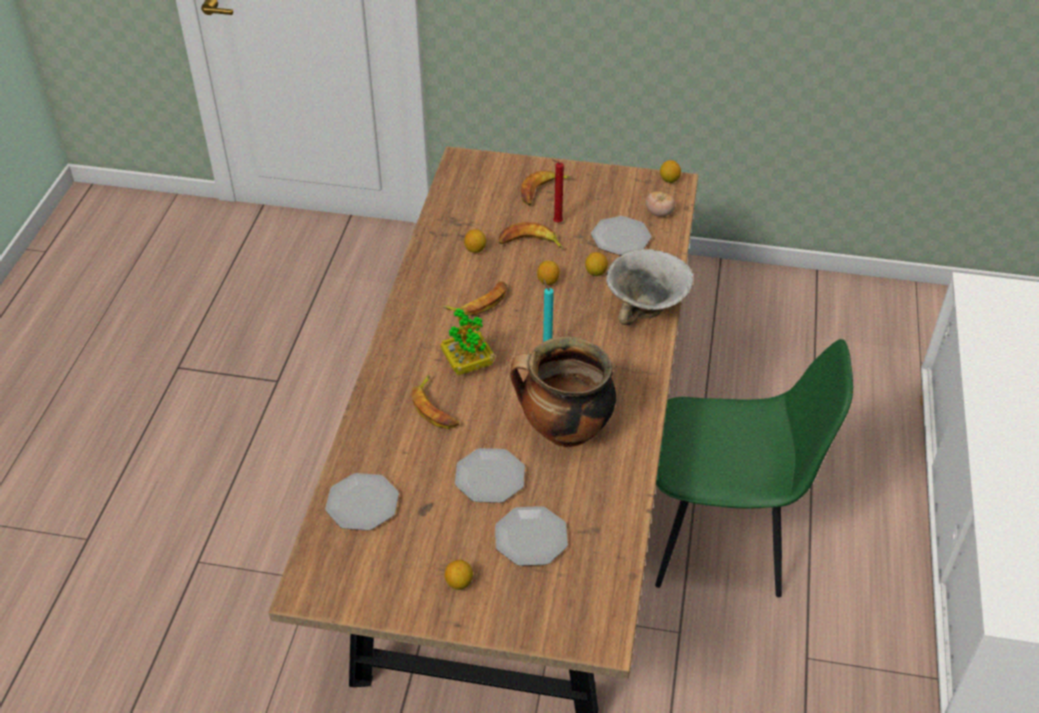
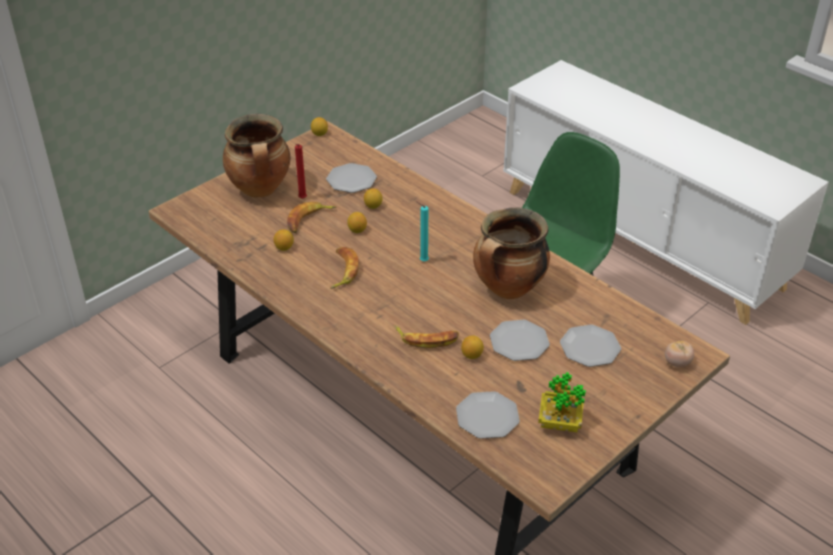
camera: 55 degrees left, 5 degrees down
(459, 583) = (602, 399): lemon -> lemon (472, 355)
(468, 364) = (399, 304): potted plant -> potted plant (559, 422)
(542, 191) = (261, 190): banana -> cooking pot
(646, 310) = (433, 202): bowl -> none
(659, 213) = (347, 153): tomato -> tomato (677, 363)

